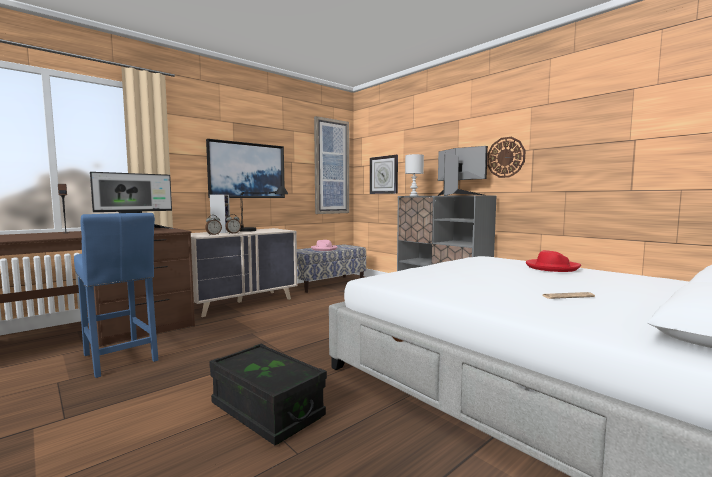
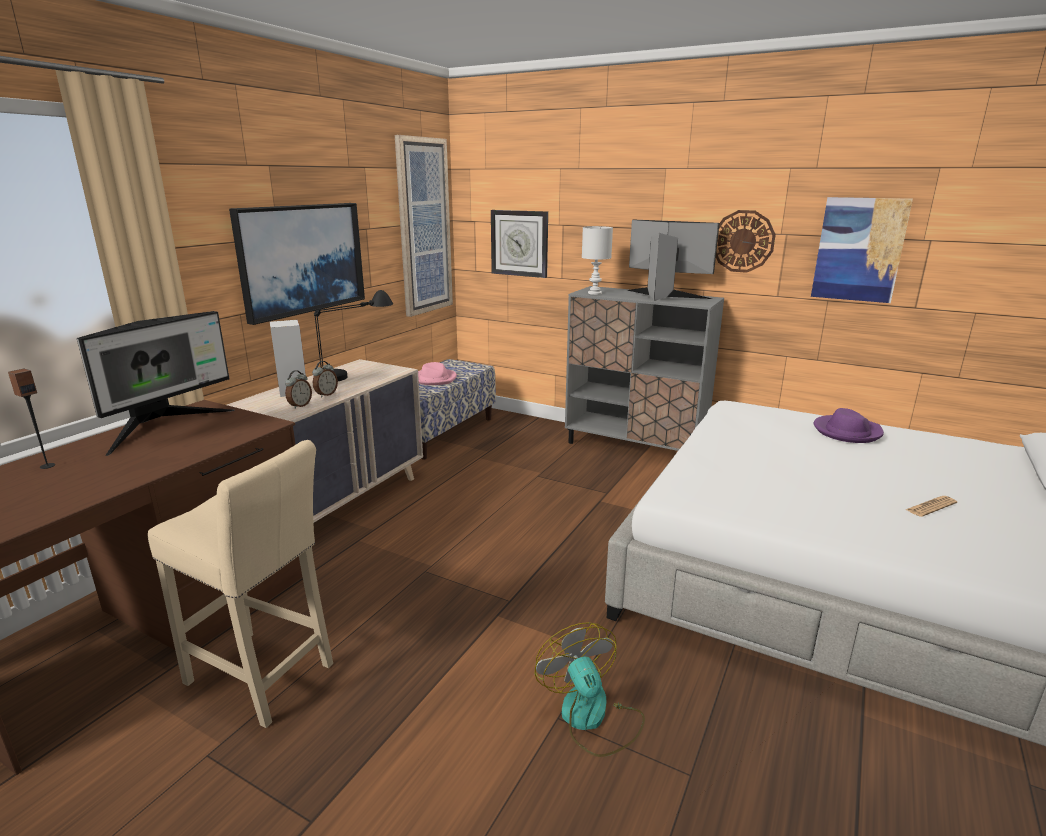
camera: 20 degrees left, 15 degrees up
(120, 359) = (264, 678): blue stool -> beige stool
(267, 410) = (591, 717): black storage box -> fan
(552, 267) = (847, 432): red hat -> purple hat
(582, 153) = (859, 249): none -> picture

